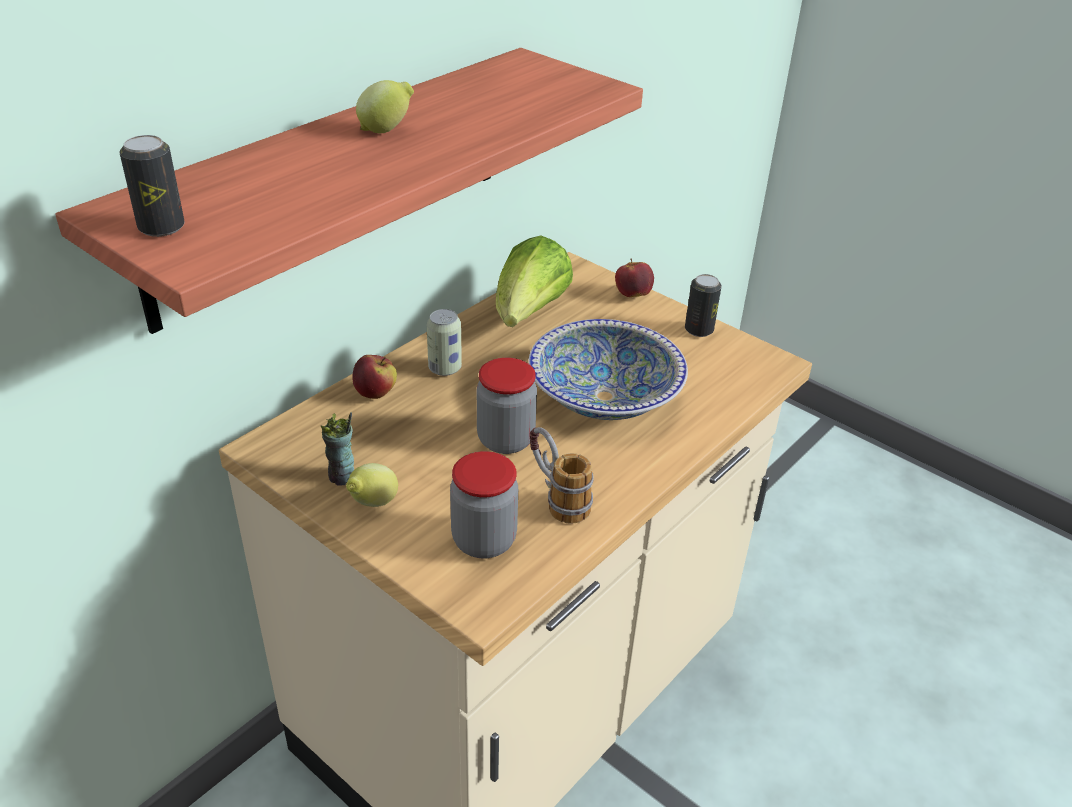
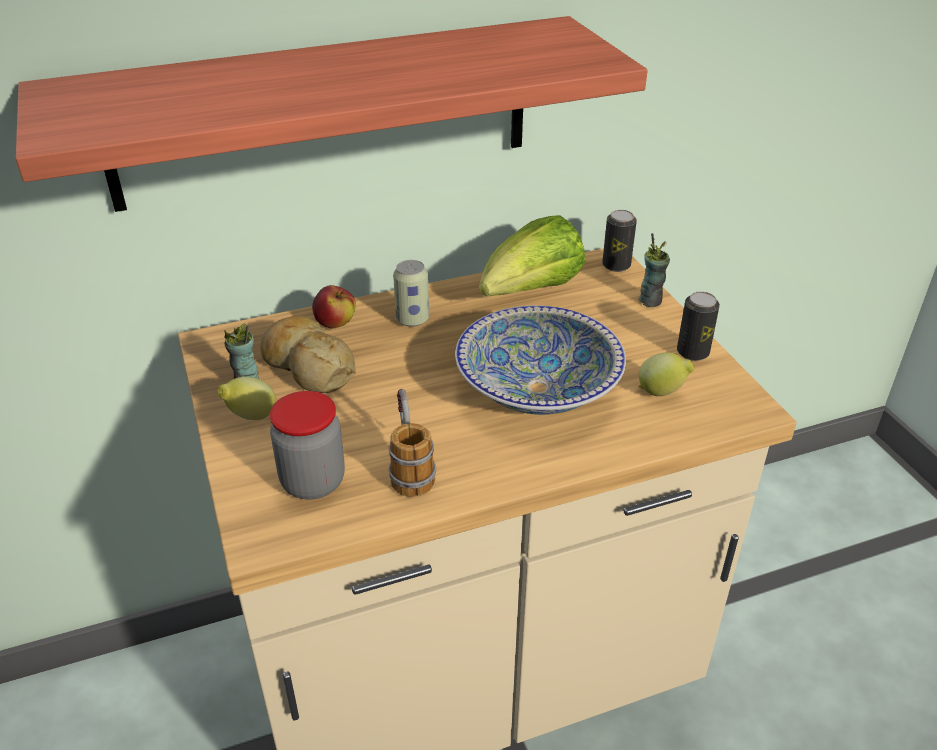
camera: 30 degrees right, 0 degrees up
(161, 227) = (71, 106): can -> can (616, 265)
(385, 440) = (308, 366): none -> bread
(386, 130) = (347, 65): lemon -> lemon (662, 392)
(505, 440) = (410, 399): jar -> none
(632, 295) = (650, 300): apple -> cup

